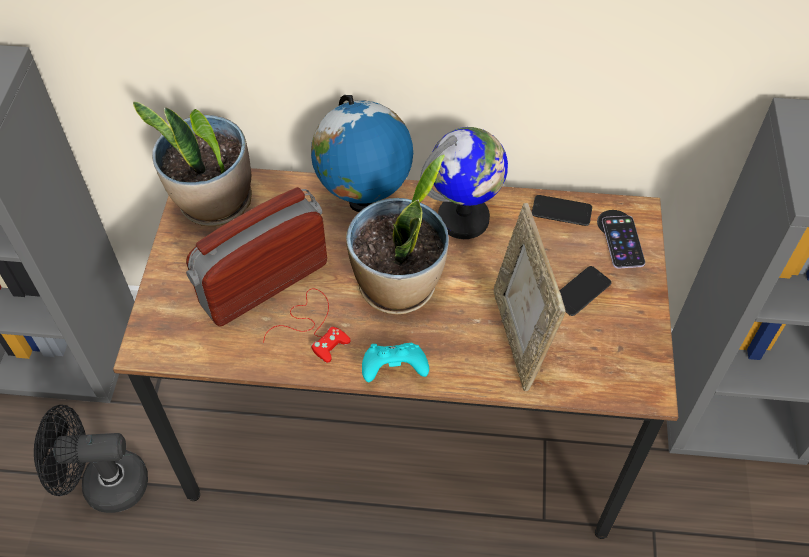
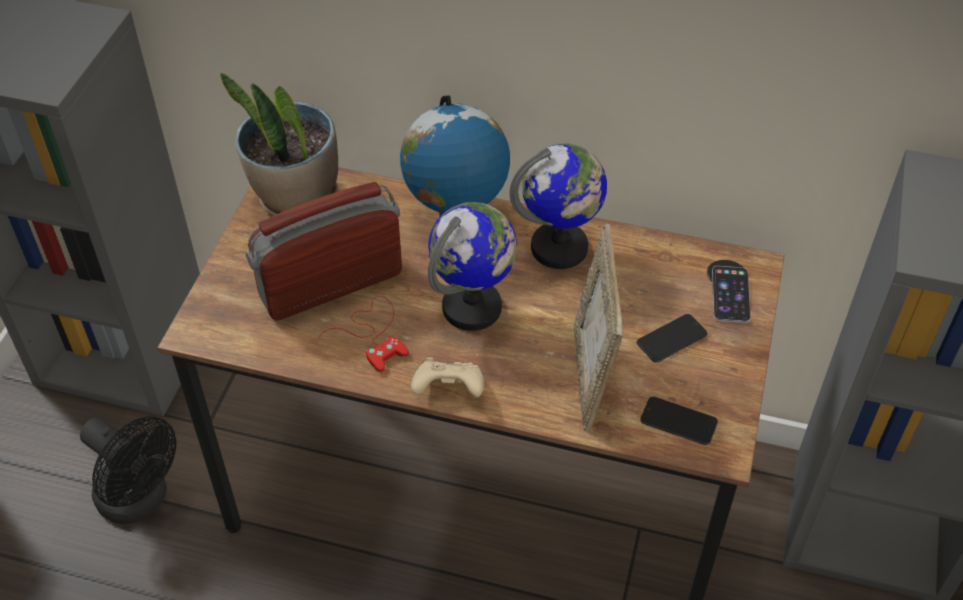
camera: 10 degrees right, 5 degrees down
(104, 484) = (140, 500): black fan -> black fan turned 150 degrees counterclockwise
(394, 371) = (449, 391): turquoise game controller -> beige game controller
(398, 287) = (473, 308): potted plant -> globe
(561, 211) = (669, 254): phone -> phone (678, 421)

